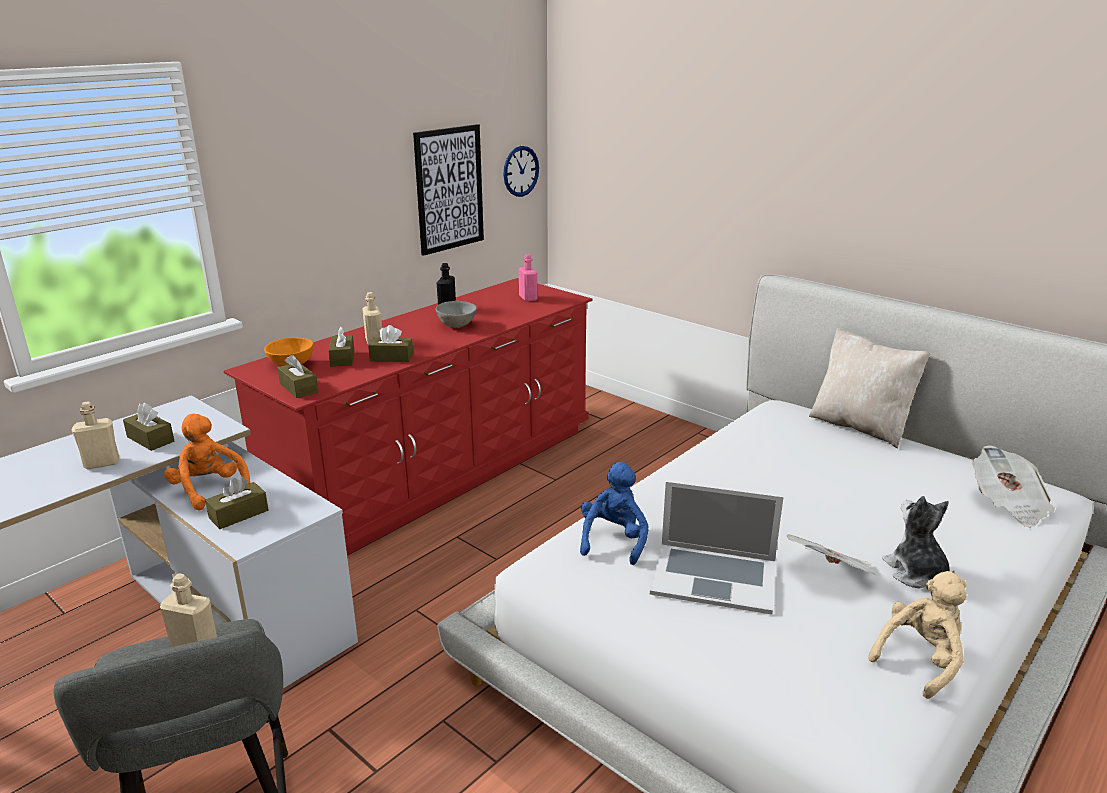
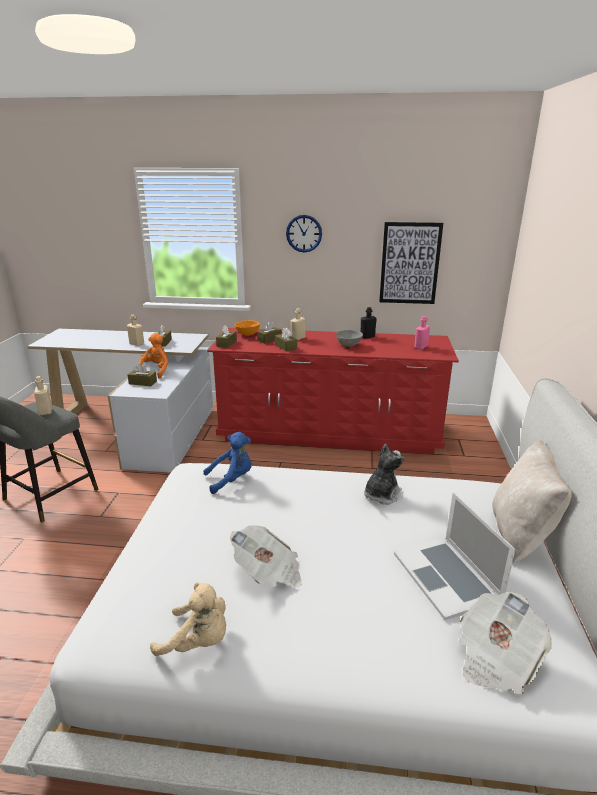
camera: 55 degrees right, 0 degrees up
(520, 171) = (482, 262): wall clock -> wall clock (304, 233)
(714, 577) = (222, 524): laptop -> laptop (447, 576)
(916, 573) = (310, 616): plush toy -> plush toy (381, 494)

